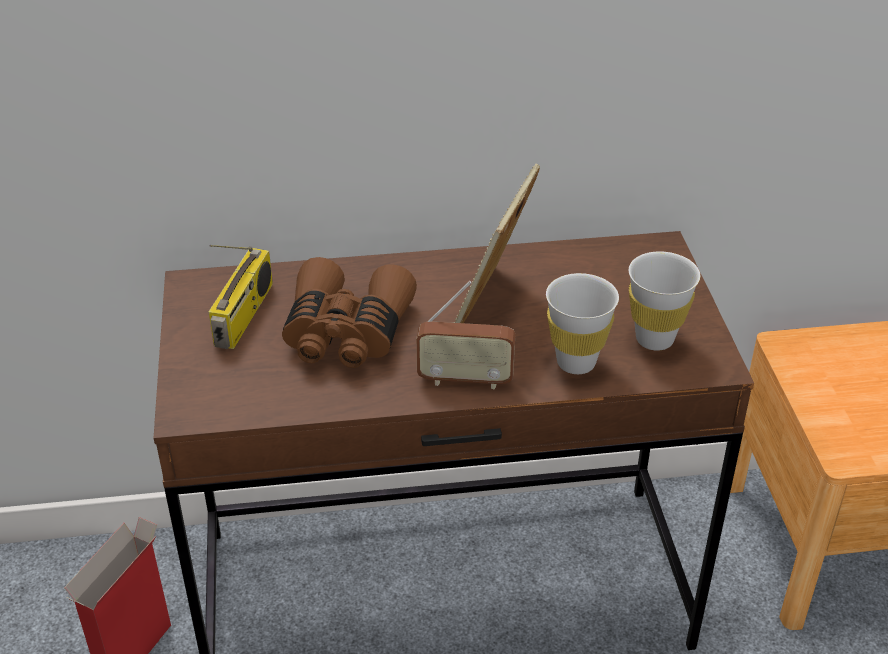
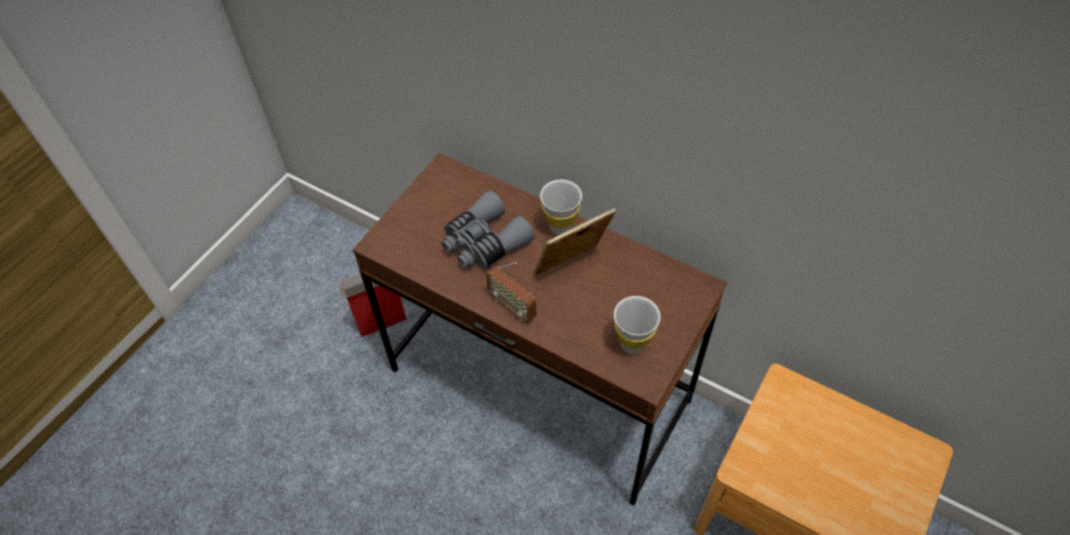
camera: 40 degrees right, 15 degrees up
(244, 316) = (449, 202): radio -> none
(346, 333) = (484, 242): brown binoculars -> grey binoculars
(576, 362) = (576, 331): white cup -> white cup (560, 227)

